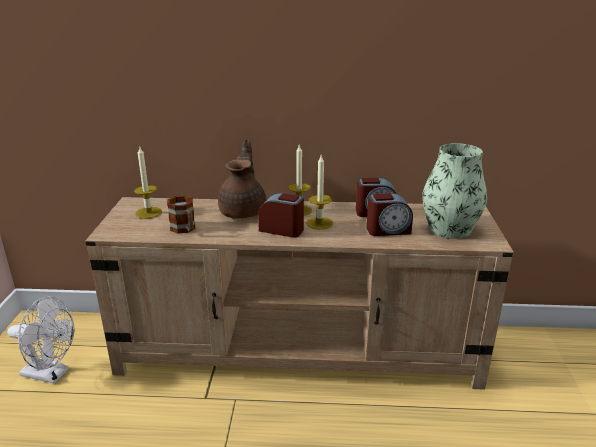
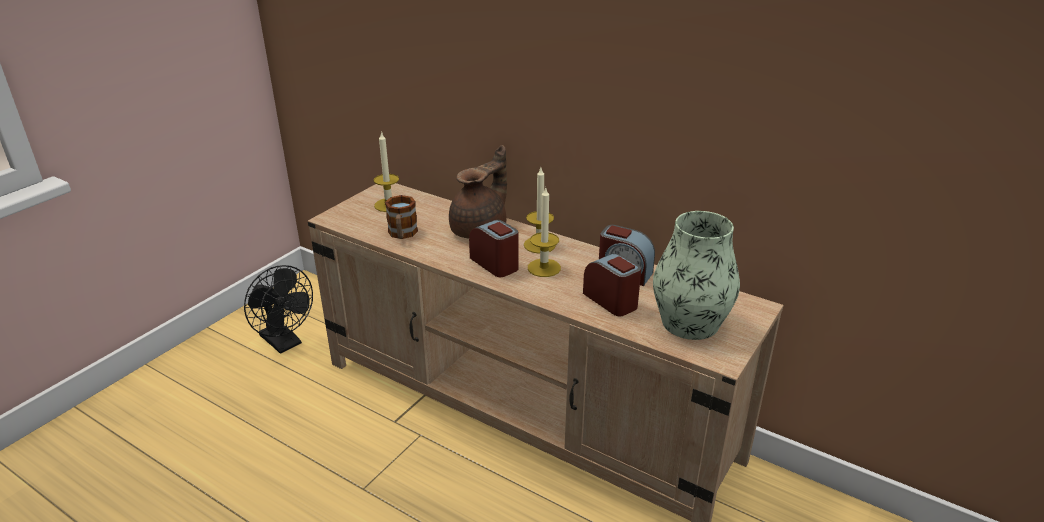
camera: 30 degrees right, 5 degrees up
(51, 373) = (285, 343): white fan -> black fan
(388, 230) = (611, 300): alarm clock -> alarm clock turned 150 degrees counterclockwise

